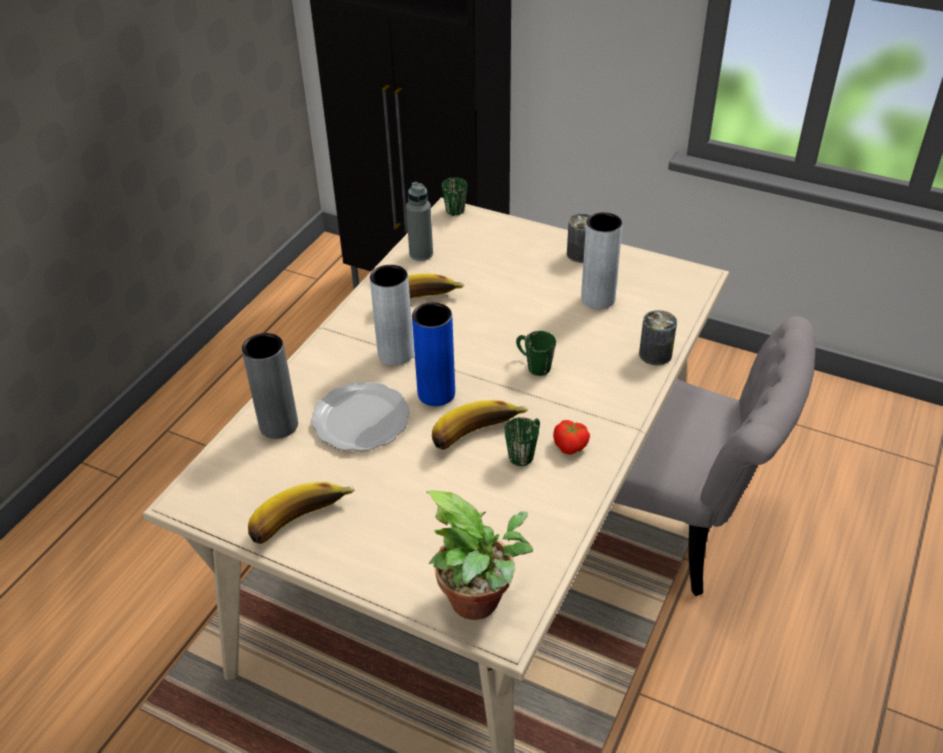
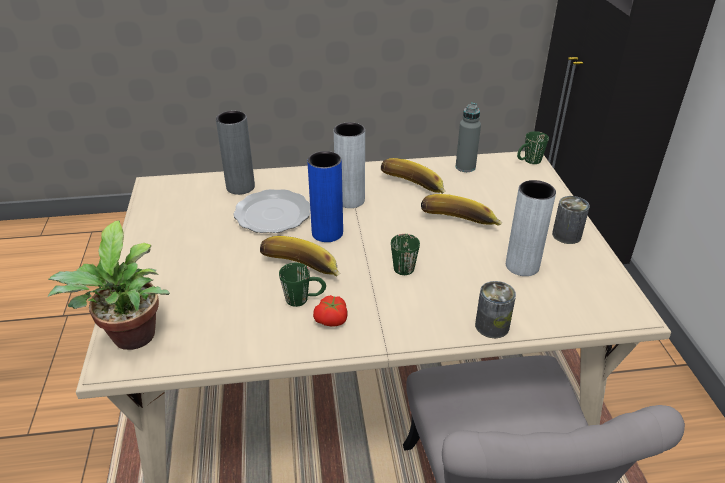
camera: 55 degrees right, 5 degrees down
(303, 525) = (160, 233): banana -> banana (458, 224)

